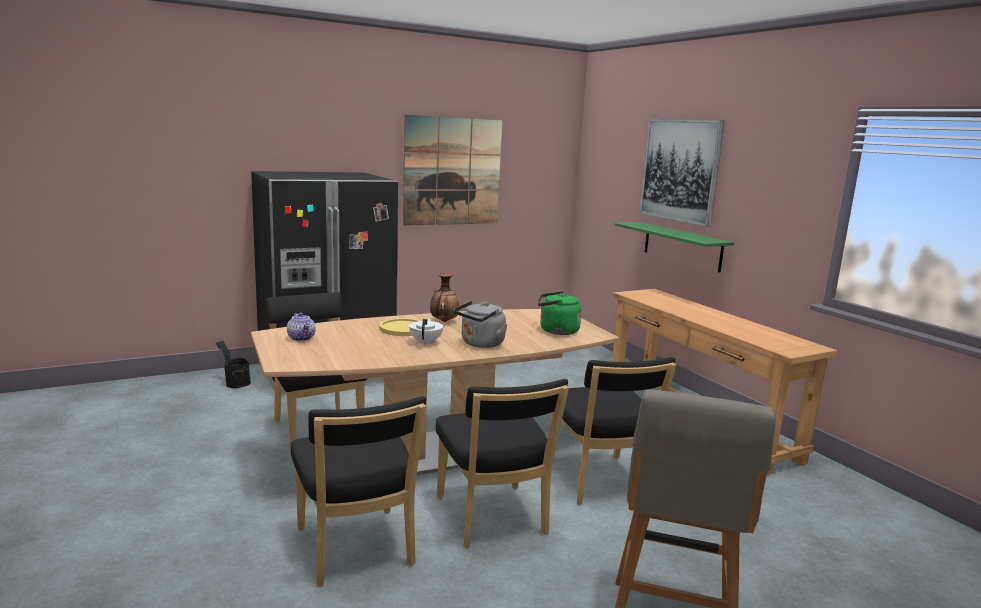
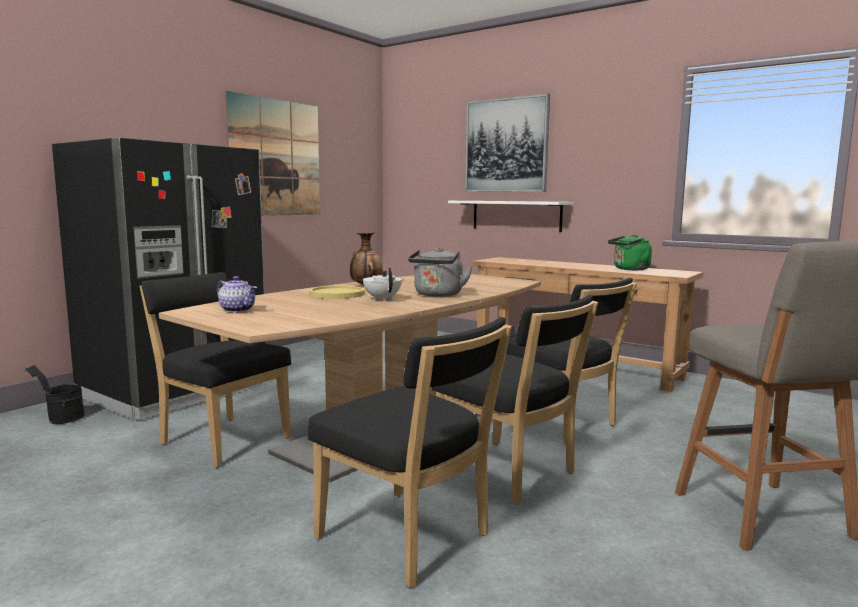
camera: 25 degrees left, 5 degrees down
(556, 331) = (482, 282): green kettle -> green kettle (629, 269)
(682, 246) = (516, 215): green shelf -> white shelf

